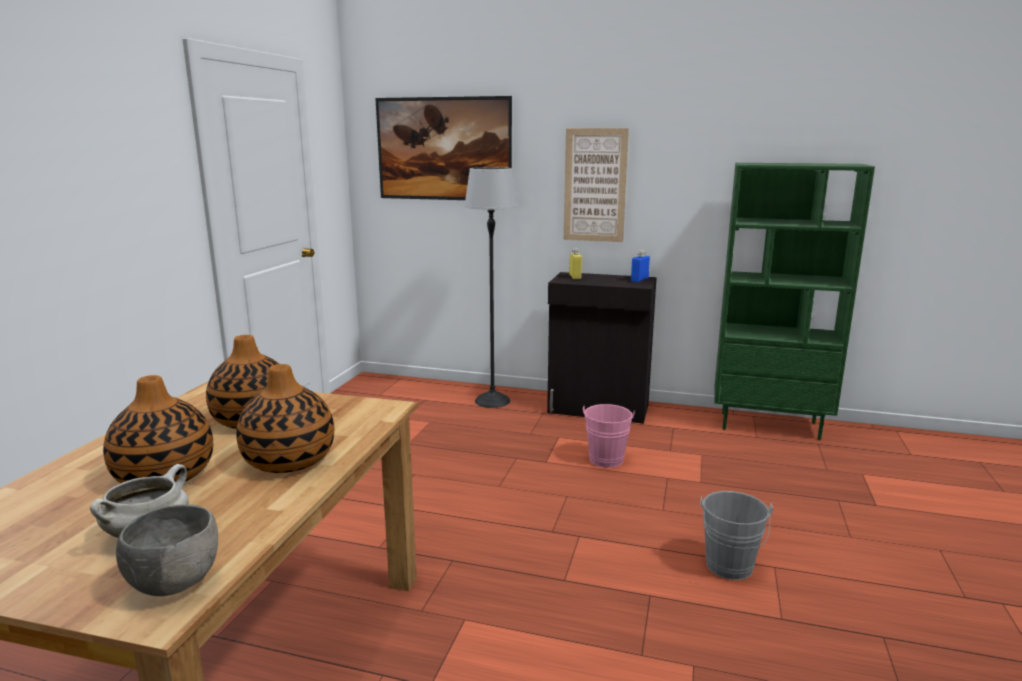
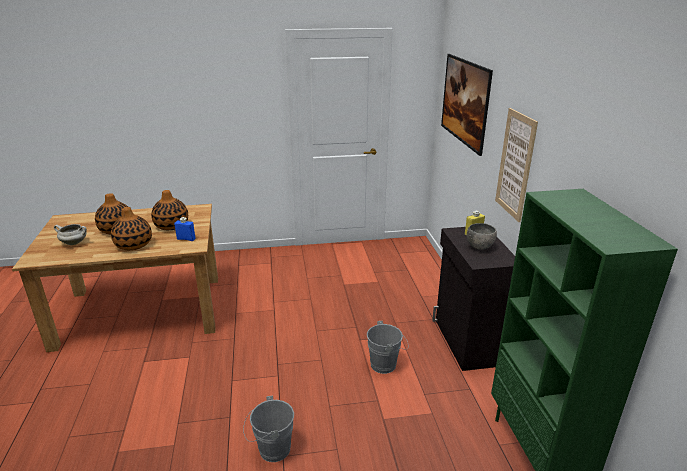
camera: 65 degrees right, 10 degrees up
(176, 583) = (45, 257): grey bowl -> grey bowl (480, 247)
(492, 400) = (432, 293): floor lamp -> none
(606, 458) = (386, 364): pink bucket -> grey bucket
(639, 280) = (498, 259): blue bottle -> blue bottle (186, 239)

